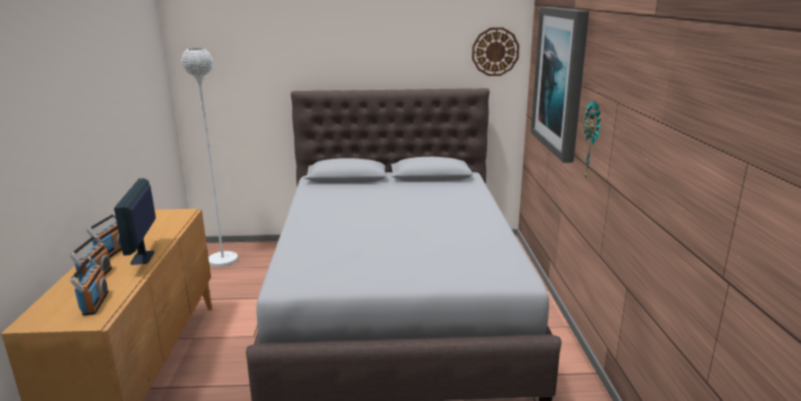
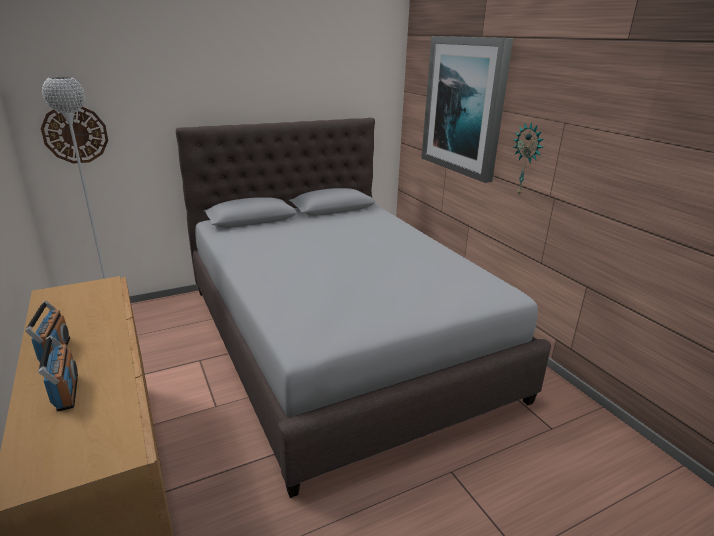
camera: 25 degrees left, 5 degrees up
(95, 303) = (101, 427): radio -> none
(142, 258) = (108, 351): monitor -> none
(495, 52) = (375, 81): wall clock -> wall clock (75, 134)

